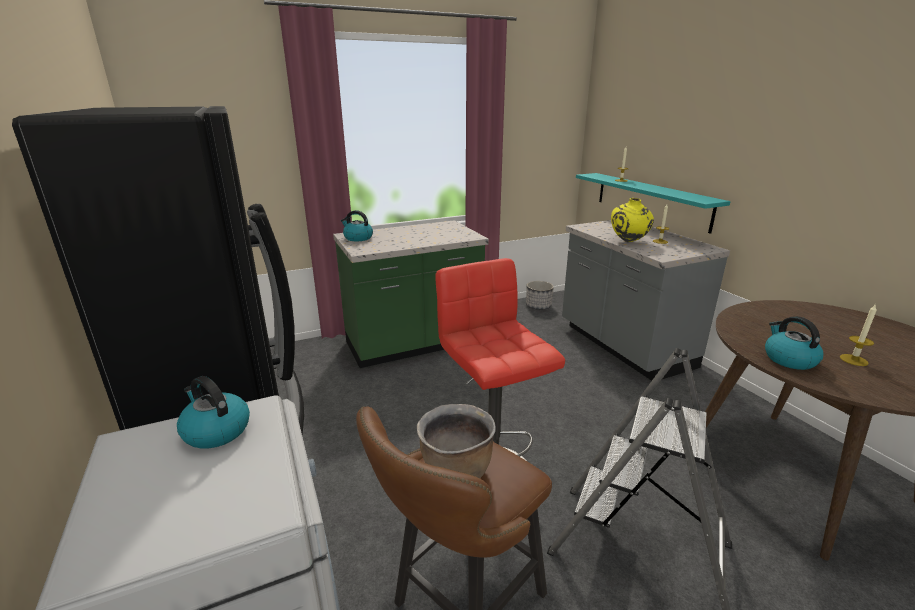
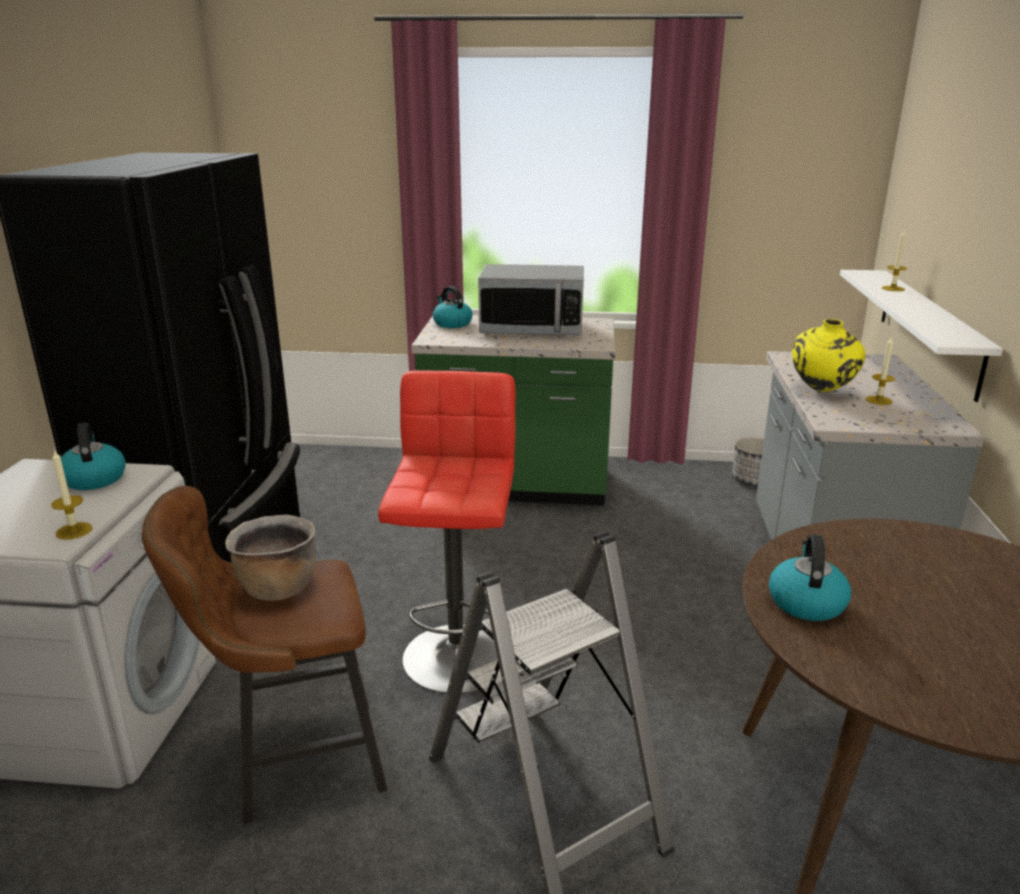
camera: 30 degrees right, 0 degrees up
(417, 233) = (532, 329): none -> microwave
(650, 200) = (929, 329): turquoise shelf -> white shelf
(853, 360) = (917, 635): candle -> candle (74, 531)

